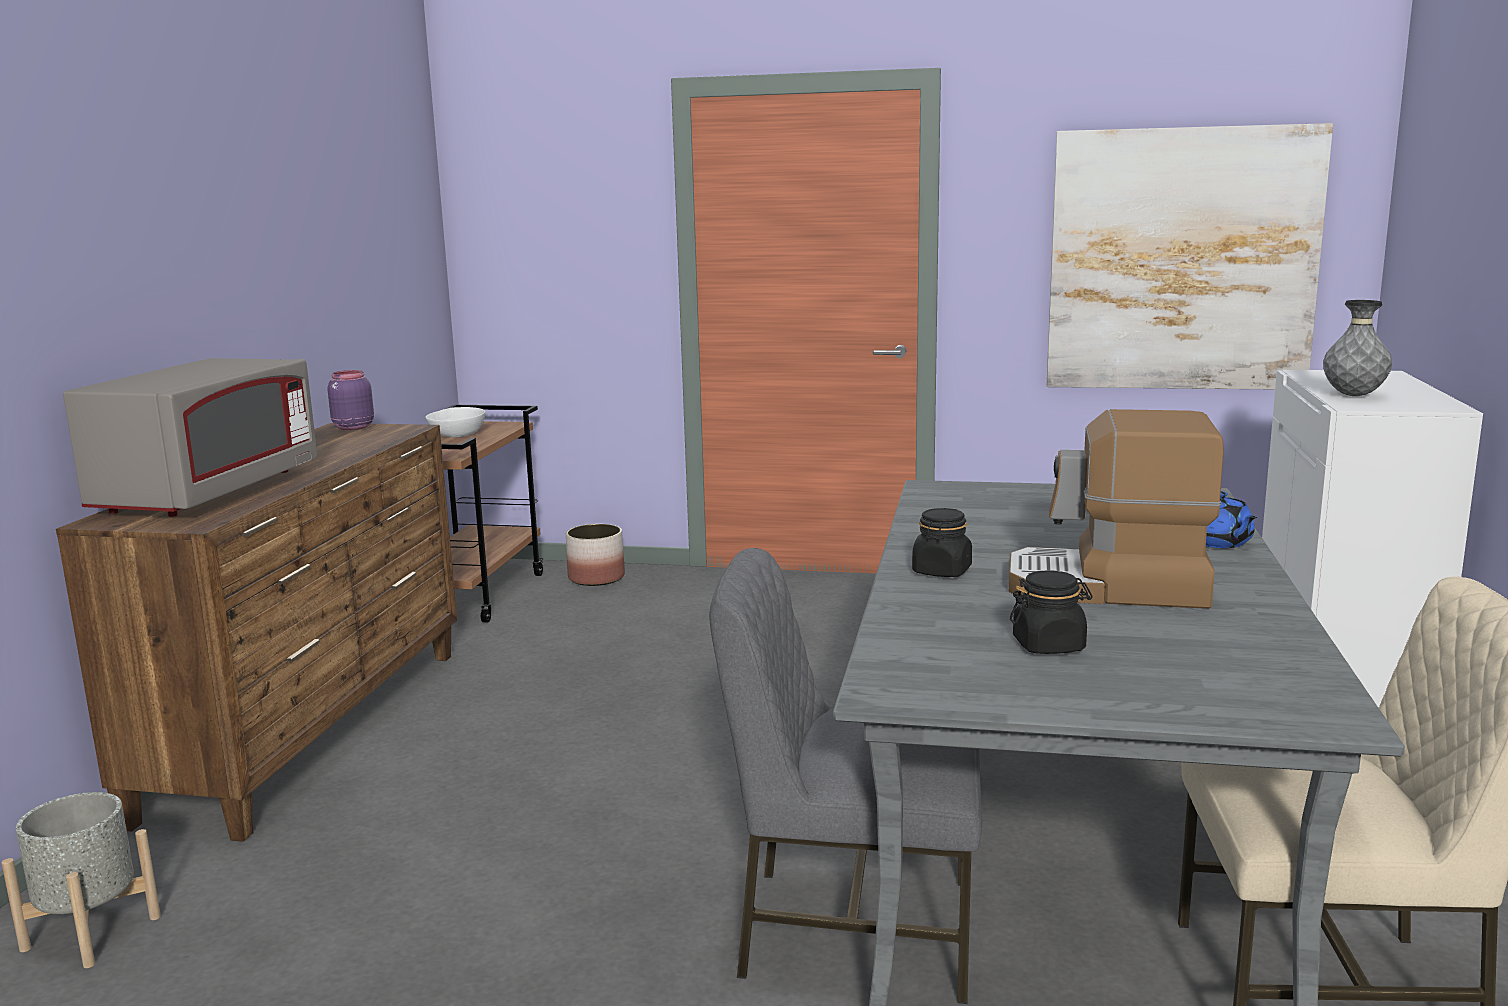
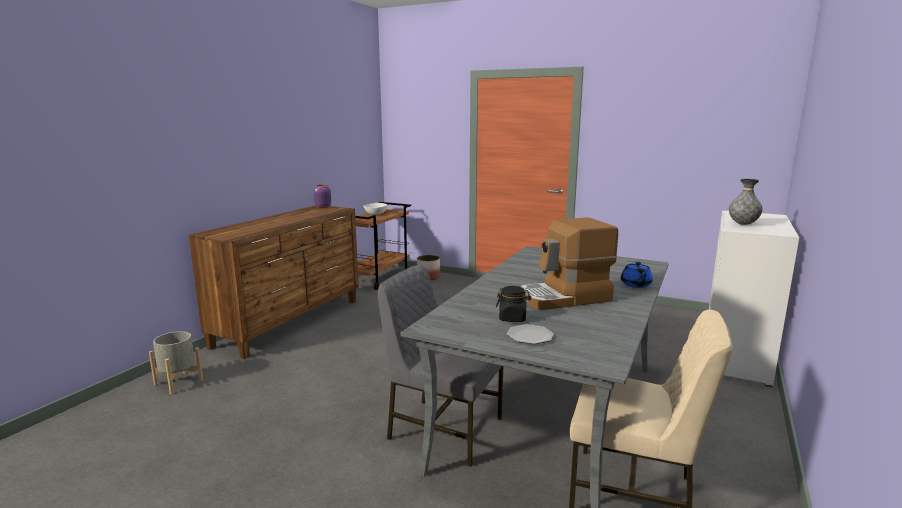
camera: 15 degrees right, 0 degrees up
(209, 492) = (249, 226): grey microwave -> none
(942, 571) = (500, 284): black jar -> none
(1108, 587) = (565, 298): coffee machine -> coffee machine turned 45 degrees counterclockwise
(1126, 680) = (530, 336): none -> plate
(1182, 260) = (690, 157): picture -> none

